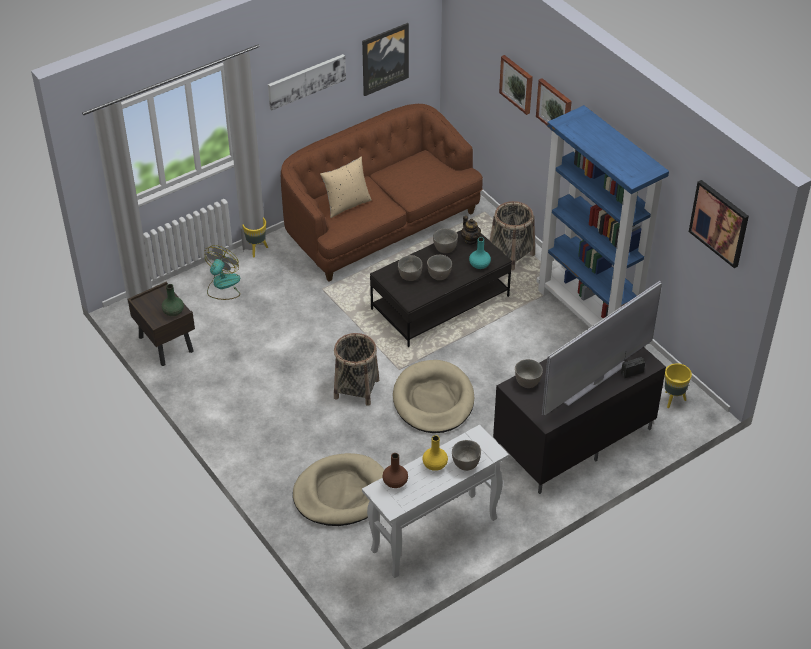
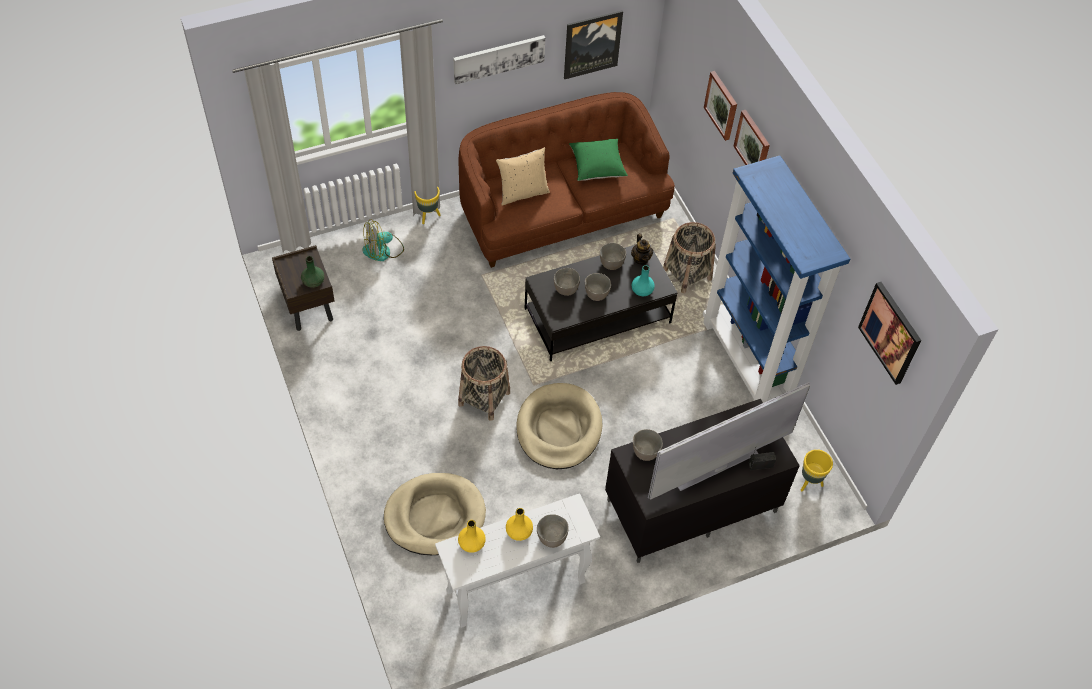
camera: 10 degrees right, 10 degrees up
(223, 285) = (383, 250): fan -> fan turned 150 degrees counterclockwise
(395, 482) = (471, 543): brown vase -> yellow vase
(408, 172) = (597, 167): none -> green pillow

